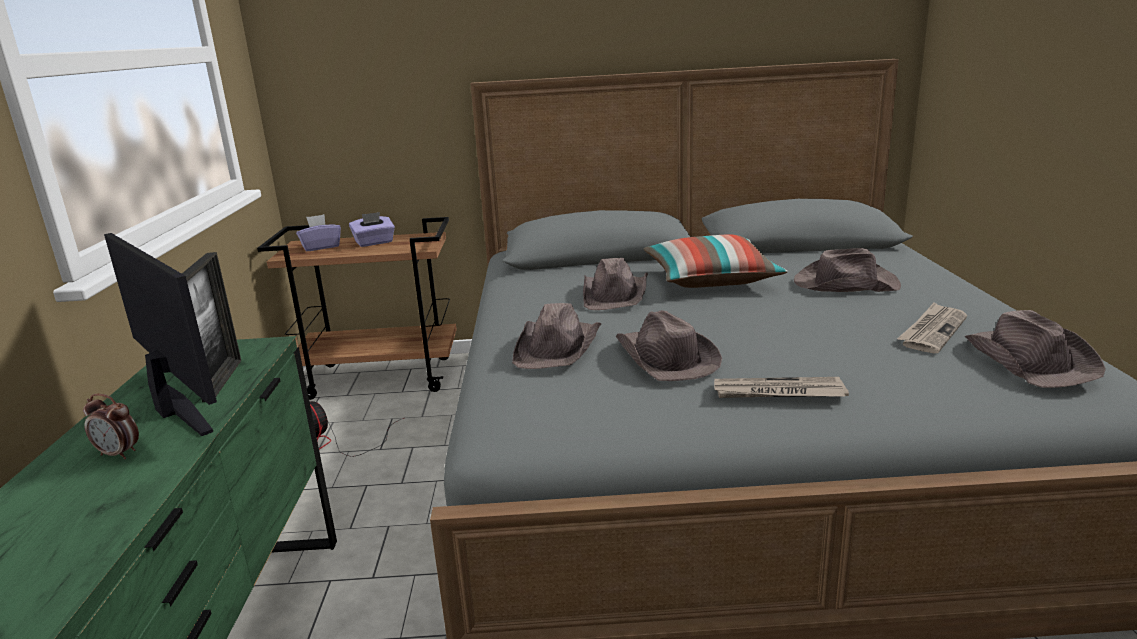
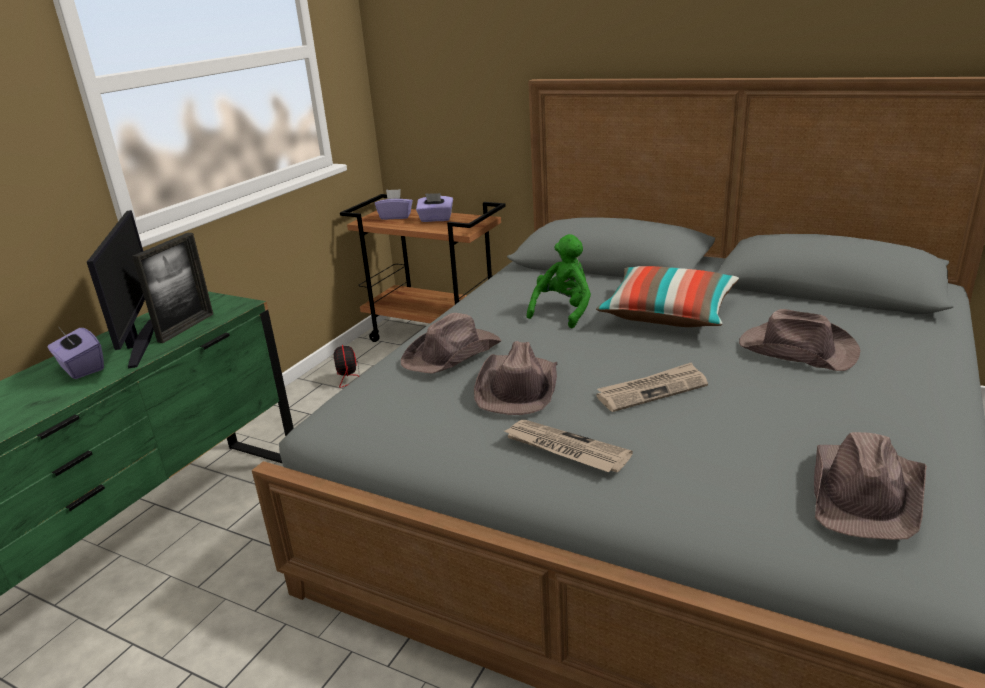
camera: 30 degrees right, 5 degrees up
(119, 454) = (81, 368): alarm clock -> purple tissue box
(615, 294) = (563, 311): brown hat -> green plush toy
(932, 331) = (808, 428): newspaper -> newspaper (652, 390)

